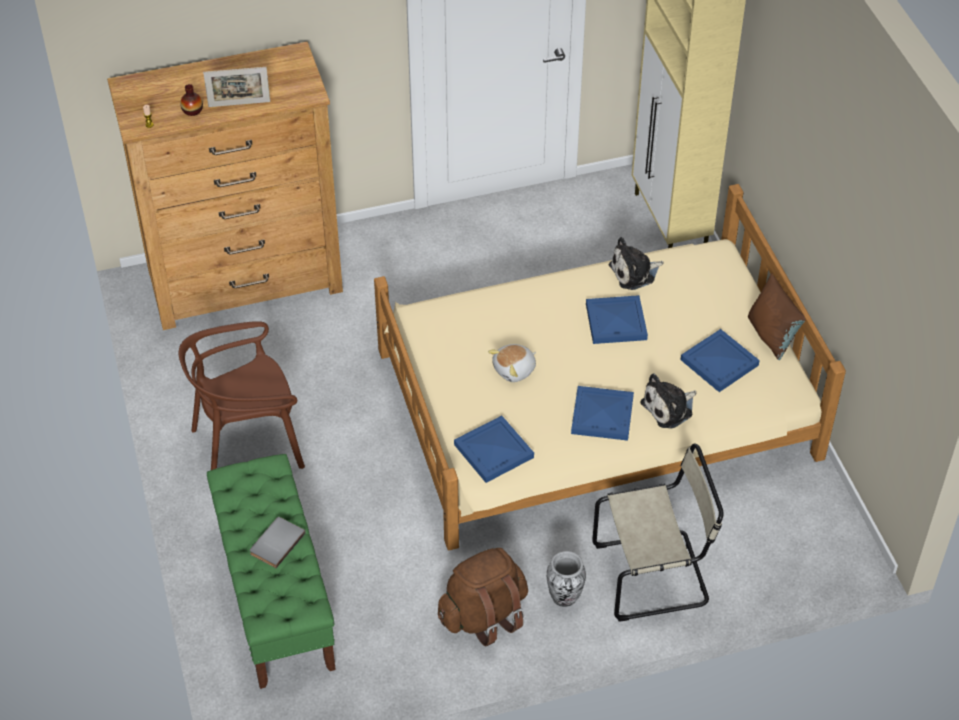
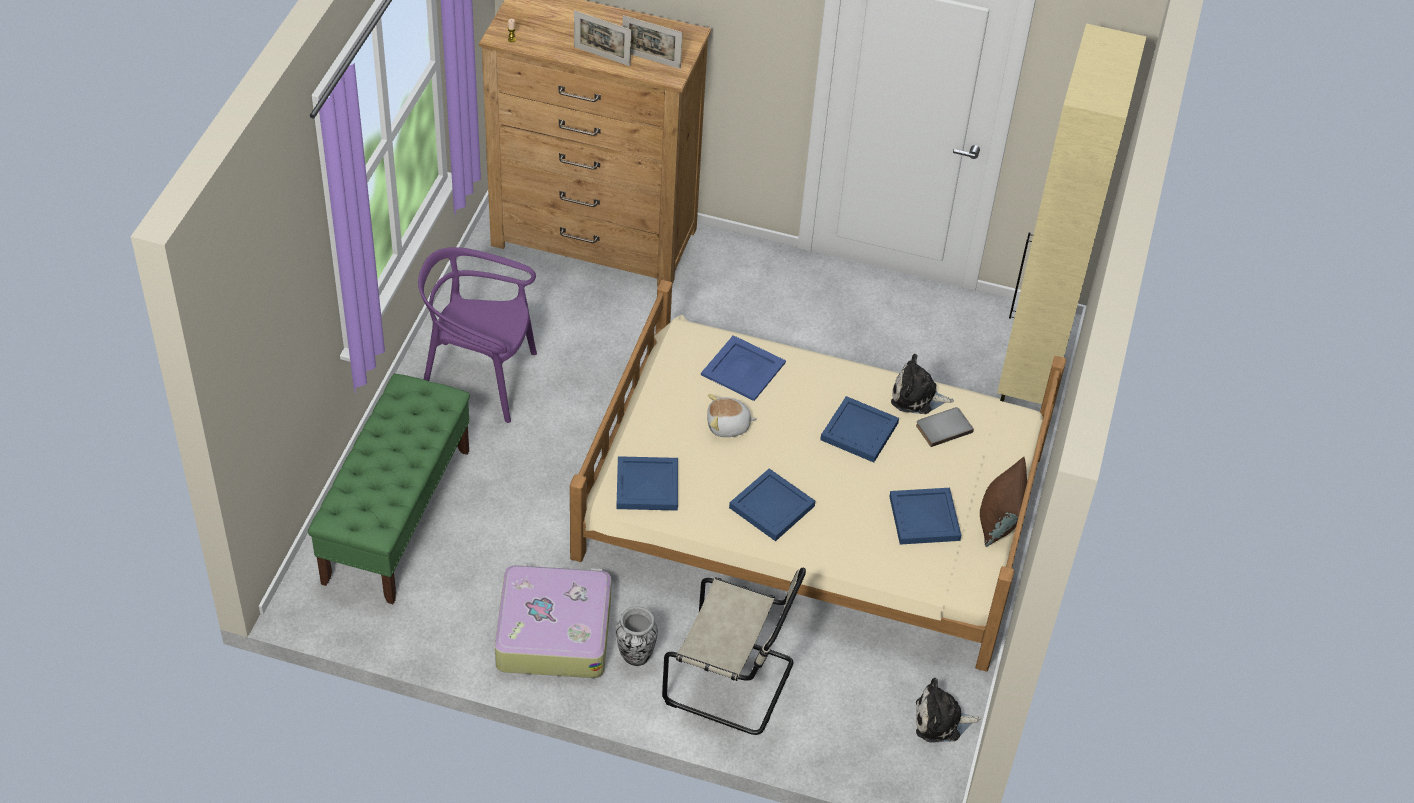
camera: 30 degrees right, 0 degrees up
(192, 110) = (558, 44): vase -> none
(248, 444) = (480, 378): brown chair -> purple chair
(276, 543) = (395, 461): grey book -> grey book (943, 427)
(283, 89) = (651, 60): none -> picture frame
(484, 616) = (553, 631): brown backpack -> suitcase
(486, 319) = (742, 368): none -> blue tray
(669, 408) = (840, 534): plush toy -> plush toy (941, 721)

